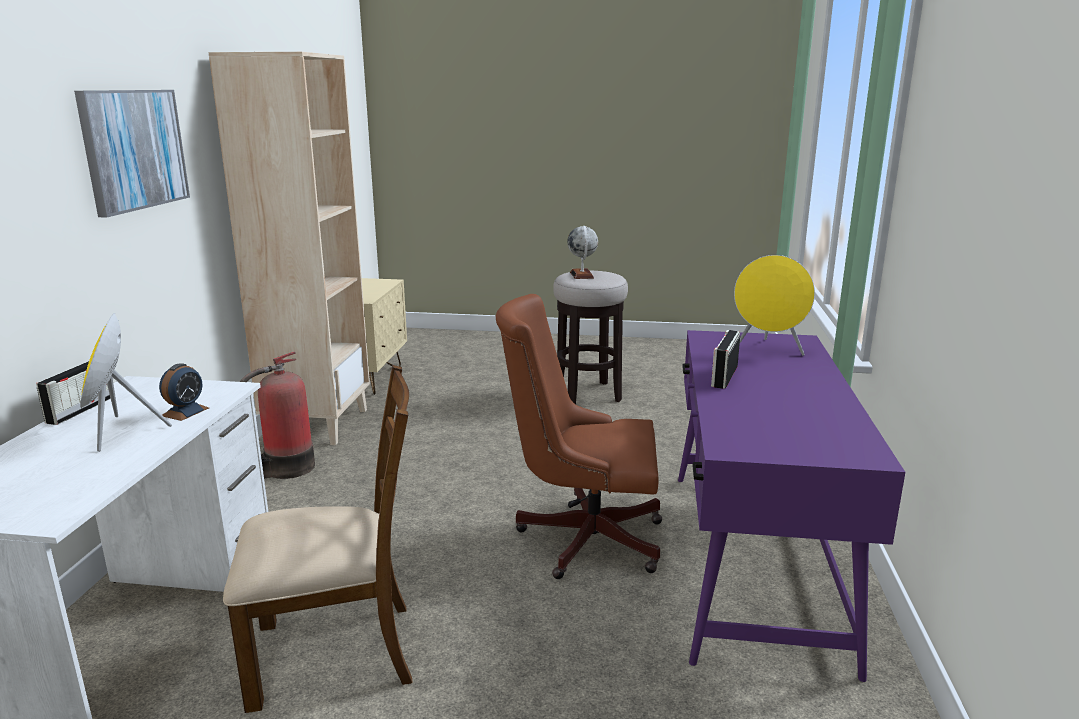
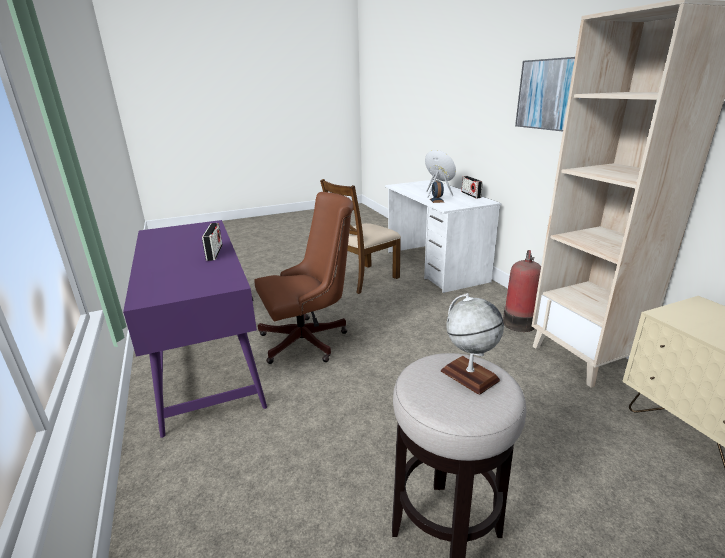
camera: 150 degrees right, 5 degrees up
(768, 351) = (179, 279): yellow speaker -> none

